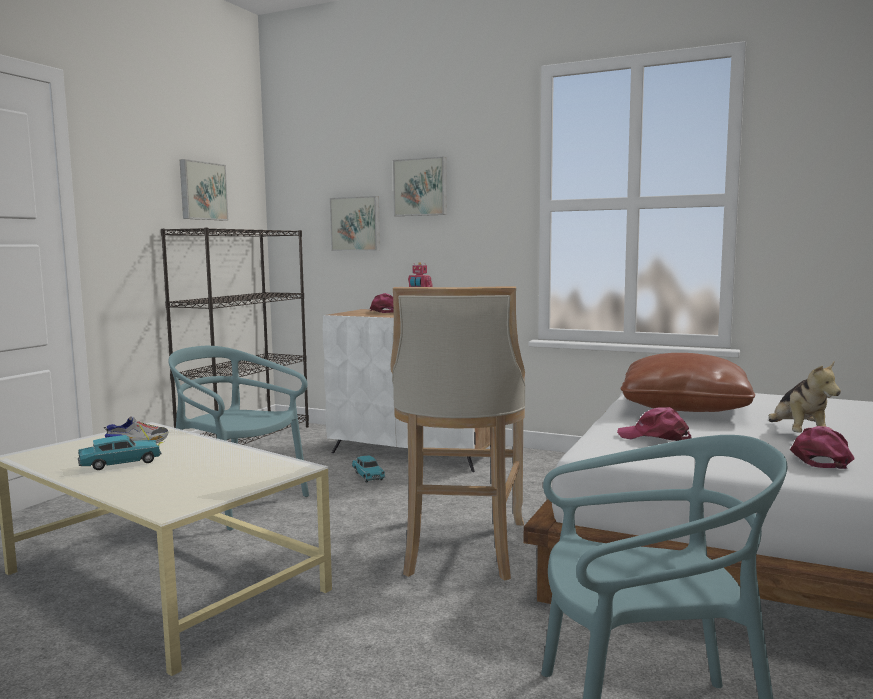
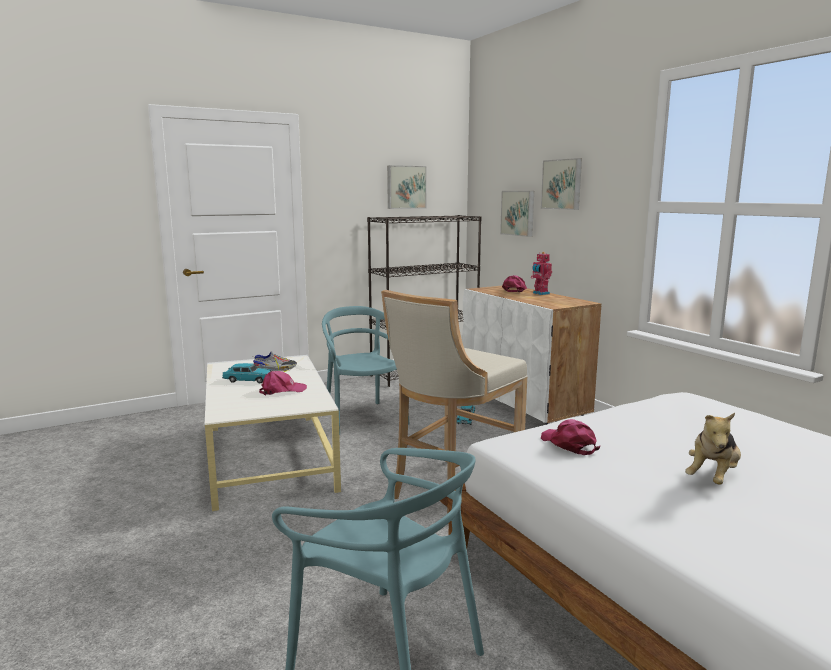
camera: 35 degrees right, 5 degrees up
(684, 407) = (667, 423): brown pillow -> none
(822, 459) = (669, 505): pink cap -> pink cap (282, 390)

